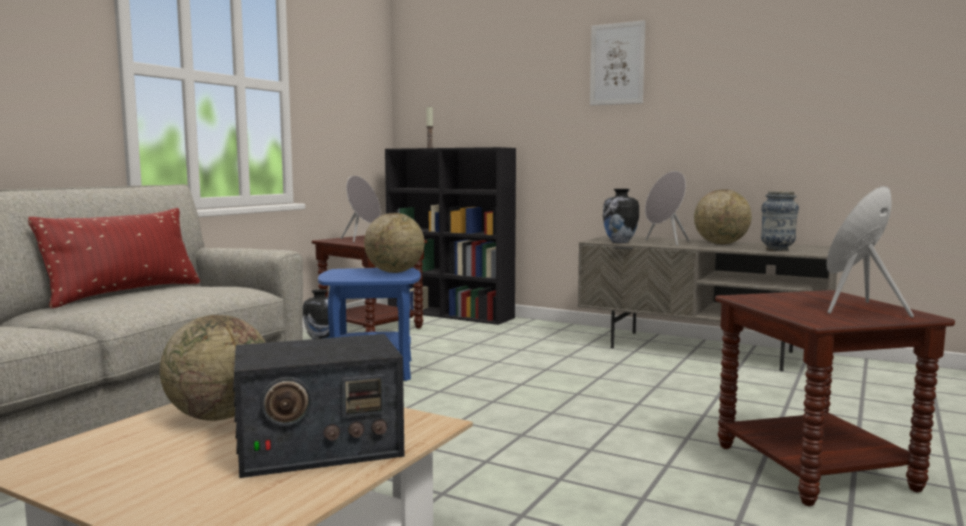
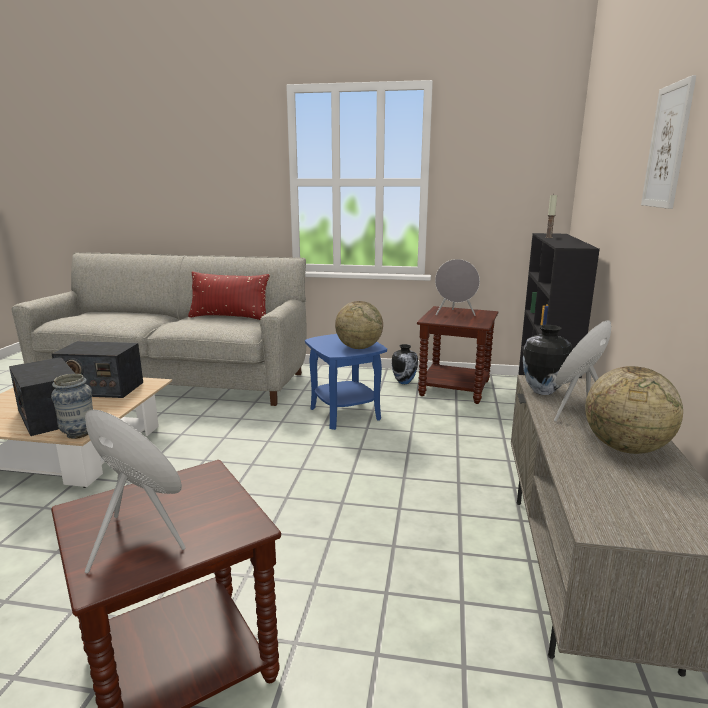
camera: 70 degrees right, 10 degrees up
(219, 416) = (102, 388): globe -> radio
(777, 250) = (605, 491): vase -> vase (78, 434)

